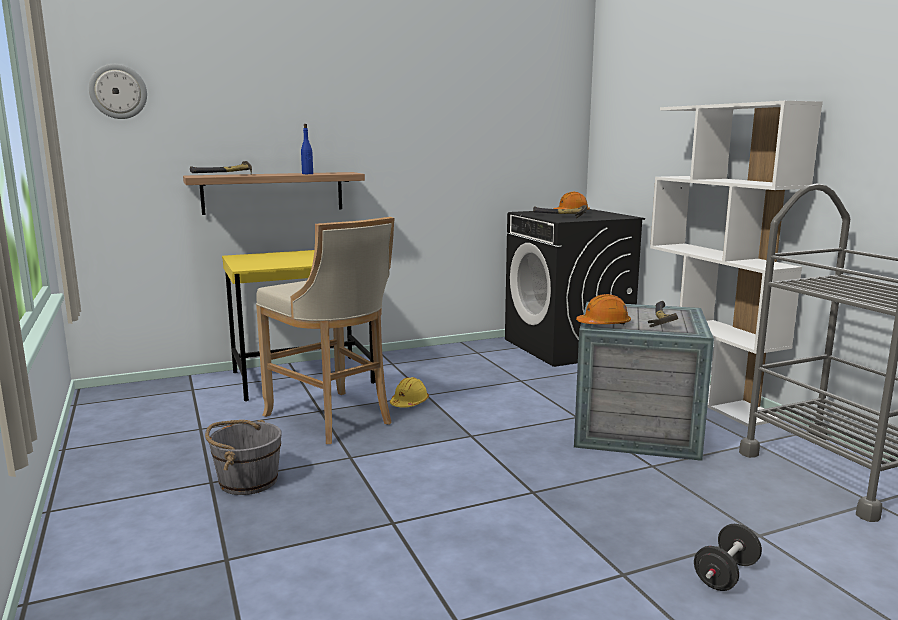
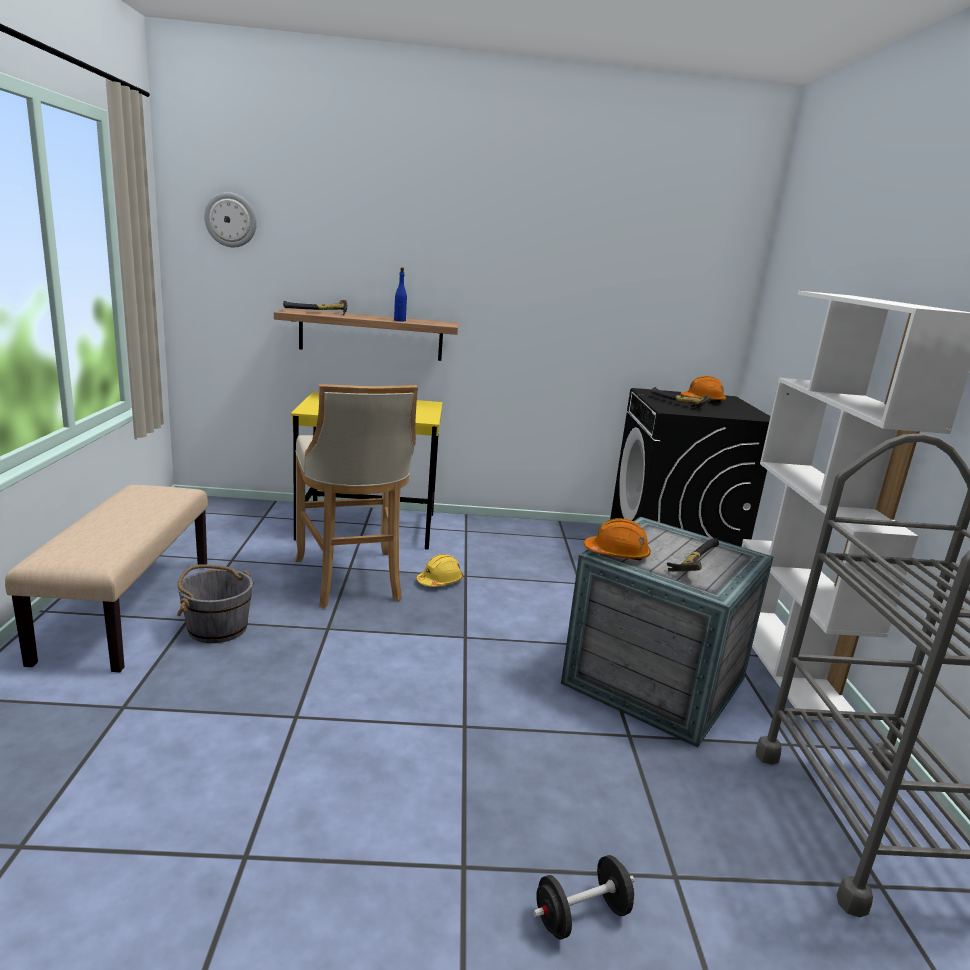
camera: 20 degrees right, 5 degrees up
(138, 488) = (127, 609): none -> beige bench

